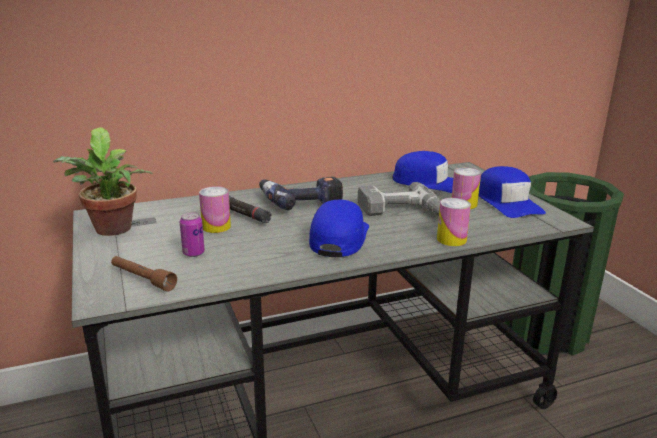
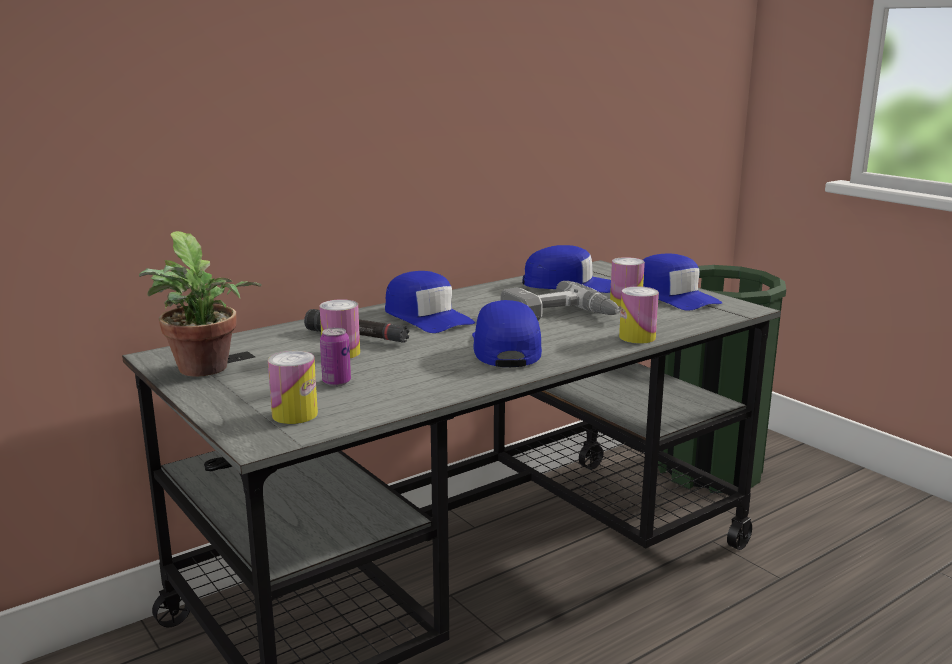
camera: 15 degrees left, 5 degrees down
(142, 279) = (295, 414): brown flashlight -> can
(300, 201) = (426, 317): power drill -> blue cap

